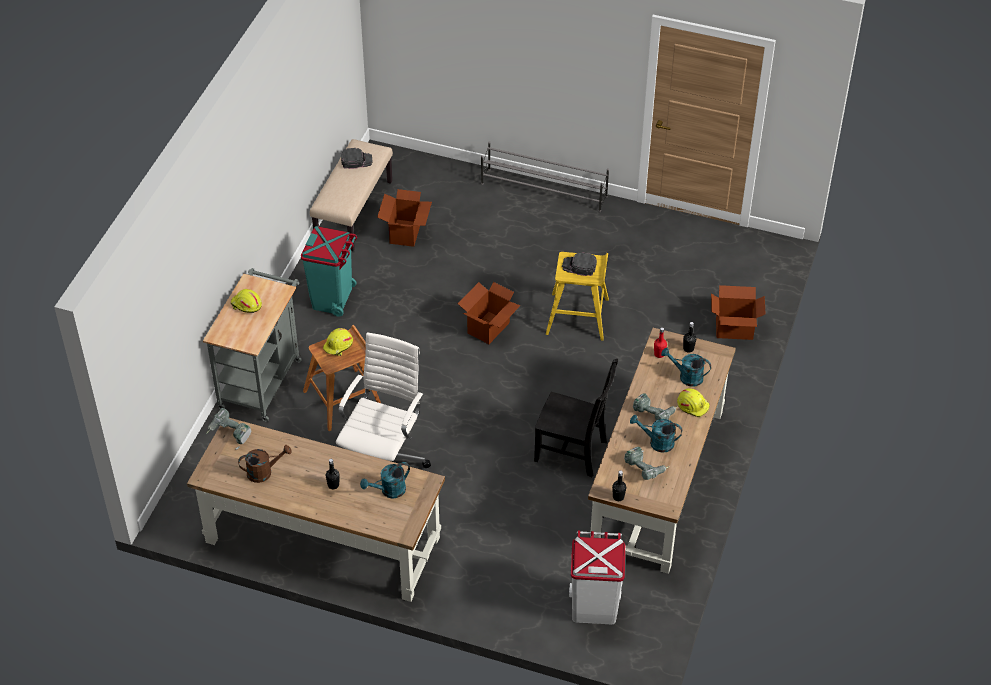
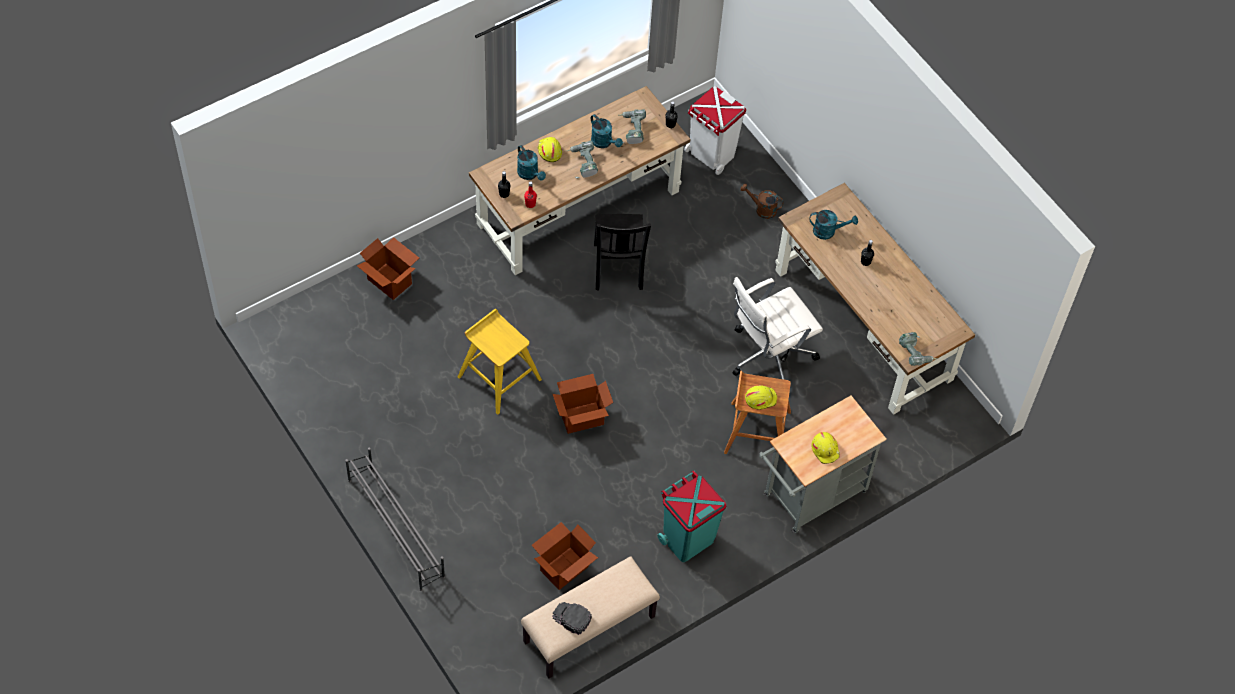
camera: 145 degrees left, 10 degrees up
(264, 472) = (910, 305): brown watering can -> brown watering can (762, 209)
(573, 452) = (618, 268): black chair -> black chair turned 150 degrees counterclockwise
(579, 266) = (498, 341): black cap -> none

